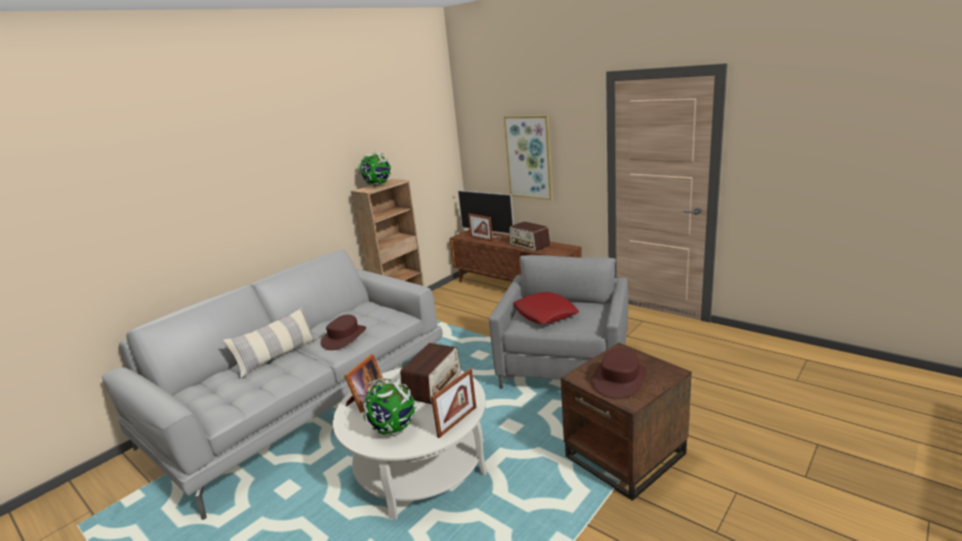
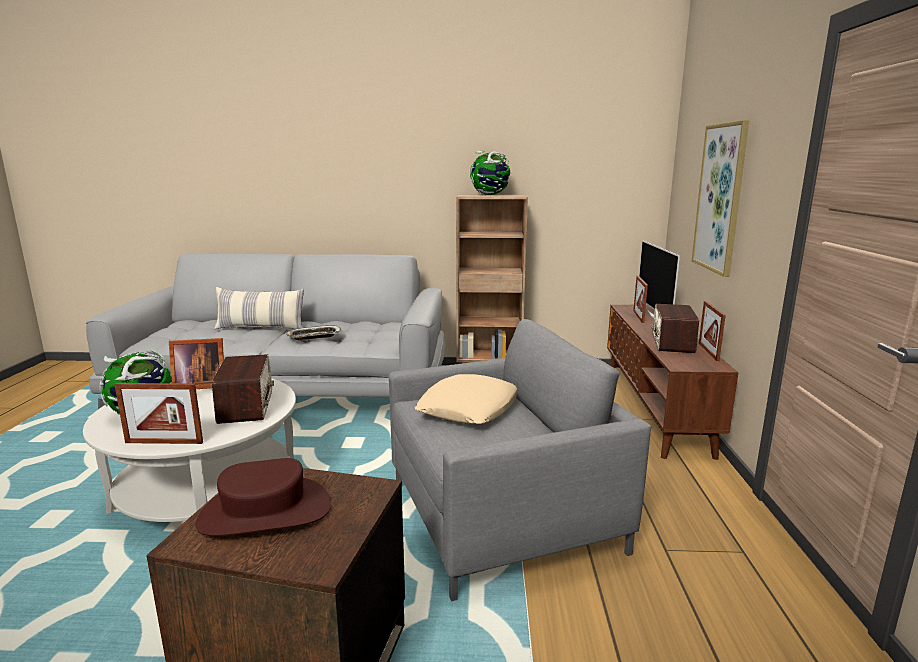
camera: 50 degrees right, 5 degrees down
(344, 337) = (314, 336): brown hat -> tray
(433, 384) = (246, 405): radio -> radio turned 90 degrees counterclockwise
(545, 313) = (469, 408): red pillow -> beige pillow
(551, 242) = (708, 351): none -> picture frame

